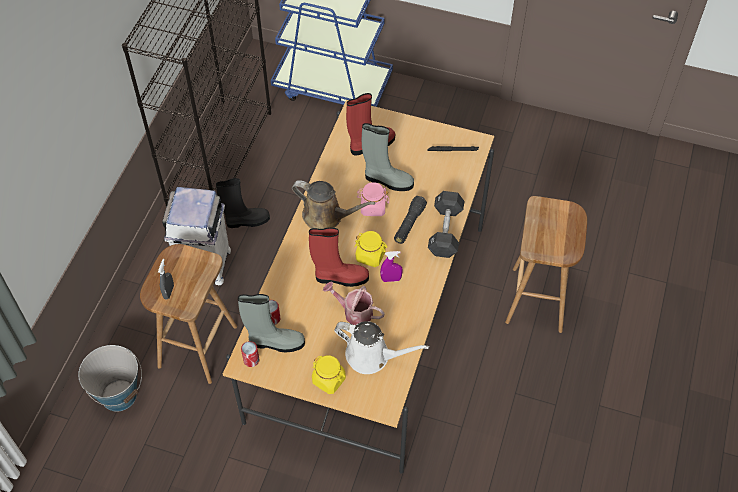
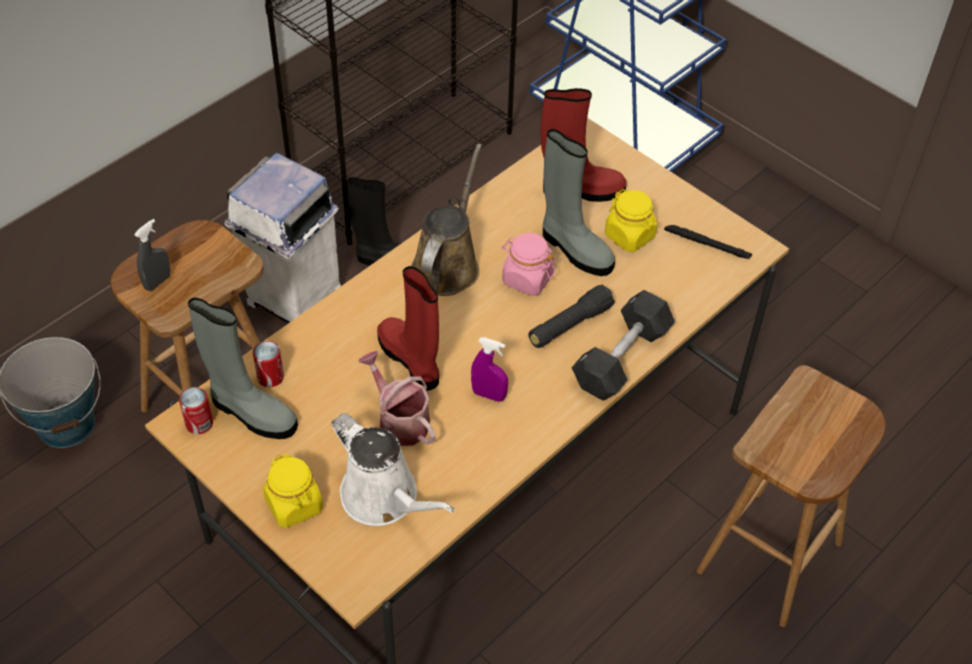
camera: 25 degrees right, 5 degrees down
(326, 216) = (447, 264): brown watering can -> brown watering can turned 120 degrees counterclockwise
(340, 277) = (411, 360): red boot -> red boot turned 150 degrees counterclockwise
(370, 256) = (478, 347): yellow jar -> yellow jar (630, 236)

